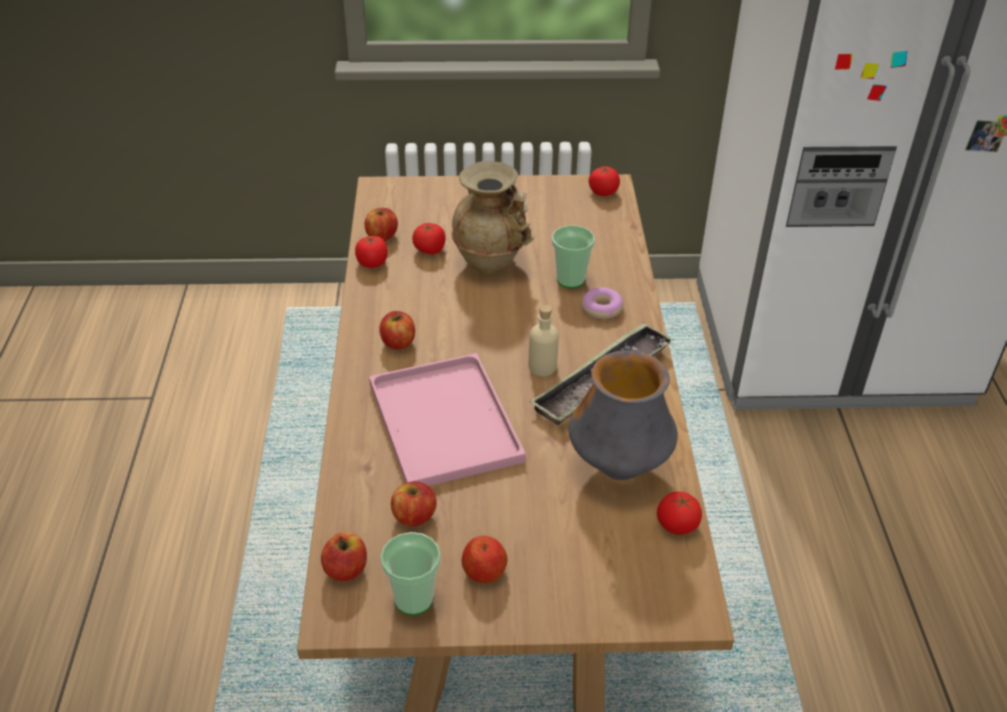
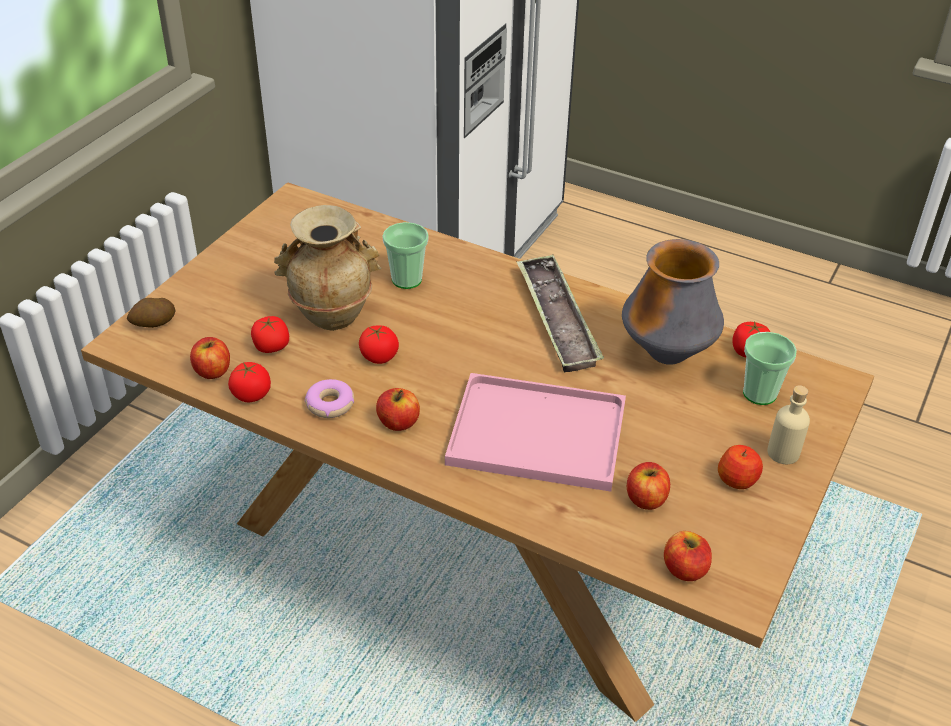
camera: 60 degrees left, 0 degrees up
(408, 191) = (153, 323): none -> potato
(413, 599) = (744, 536): cup -> cup (759, 393)
(542, 367) = (511, 345): beige bottle -> beige bottle (783, 453)
(601, 308) = (463, 279): donut -> donut (330, 404)
(603, 192) = (298, 207): tomato -> tomato (379, 356)

